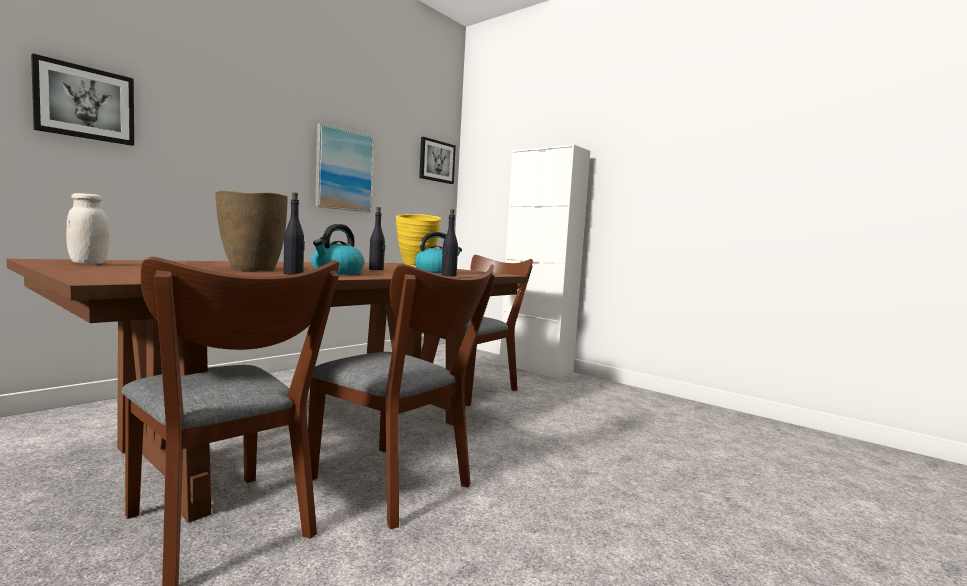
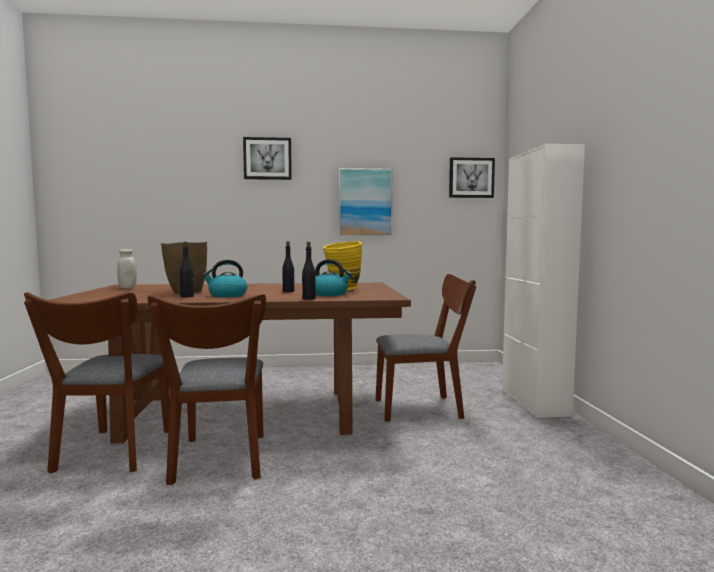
camera: 45 degrees right, 0 degrees up
(85, 103) = (185, 188): picture -> picture (267, 158)

